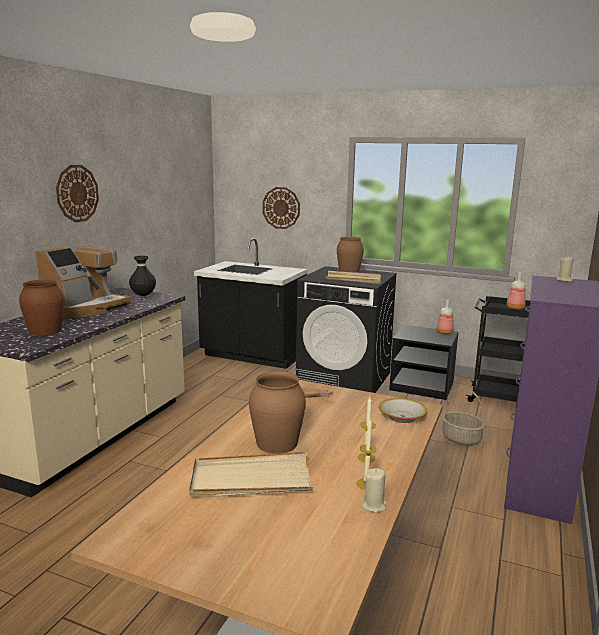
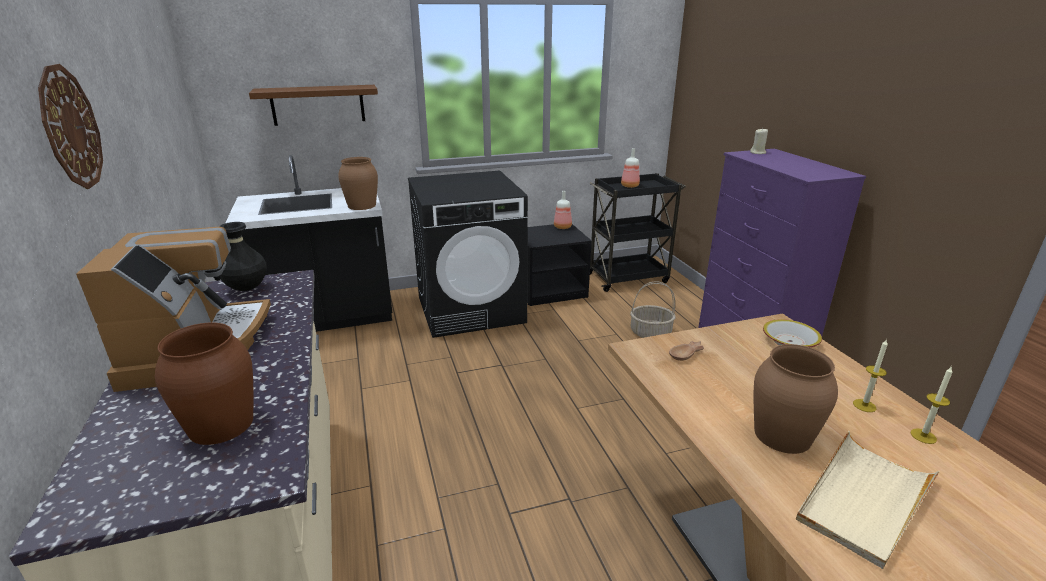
camera: 40 degrees left, 10 degrees up
(281, 208) = (318, 105): wall clock -> brown shelf
(349, 271) = (449, 179): brown vase -> brown vase (361, 205)
(353, 280) = (481, 189): beige tray -> none
(374, 505) = (974, 456): beige candle -> none

